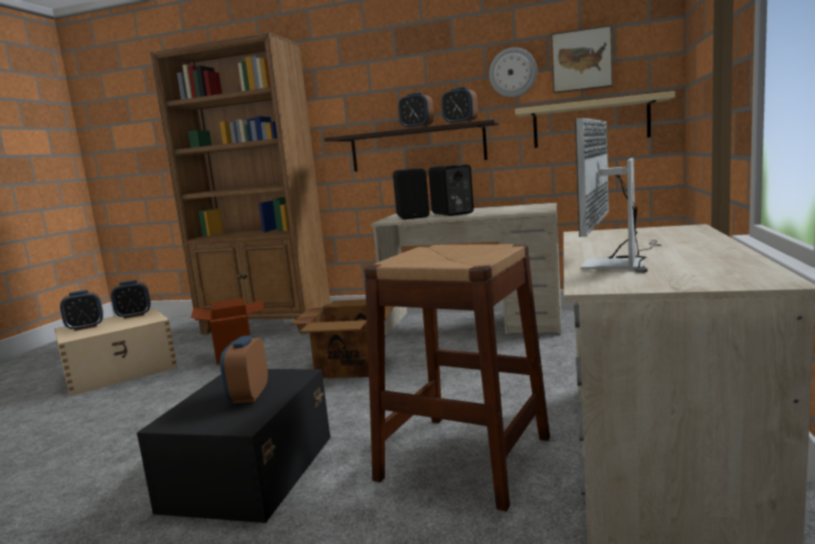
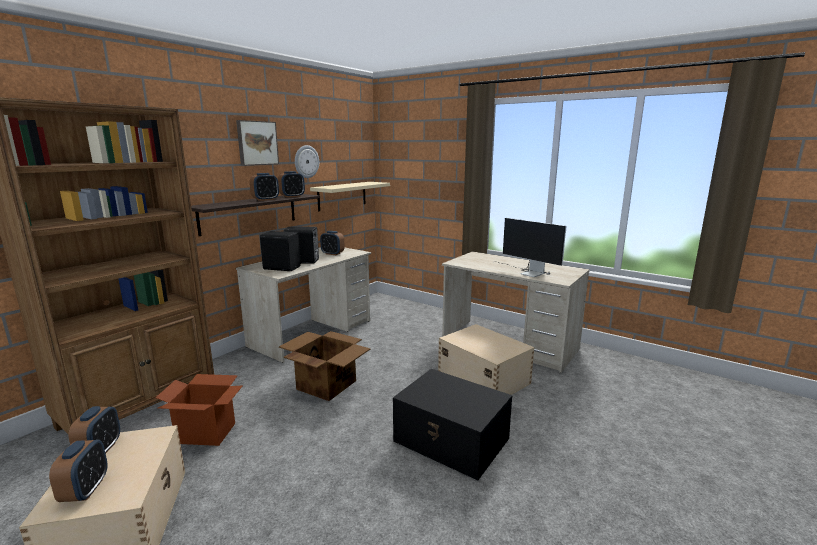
camera: 70 degrees left, 5 degrees up
(249, 396) = (454, 392): alarm clock -> alarm clock (332, 254)
(464, 457) = (483, 377): brown stool -> beige storage box
(581, 60) = (338, 158): picture -> picture (257, 143)

